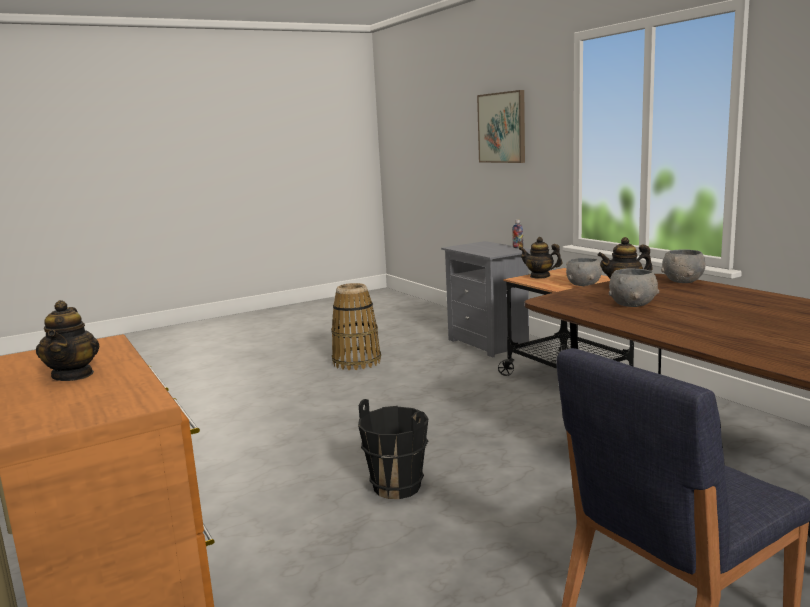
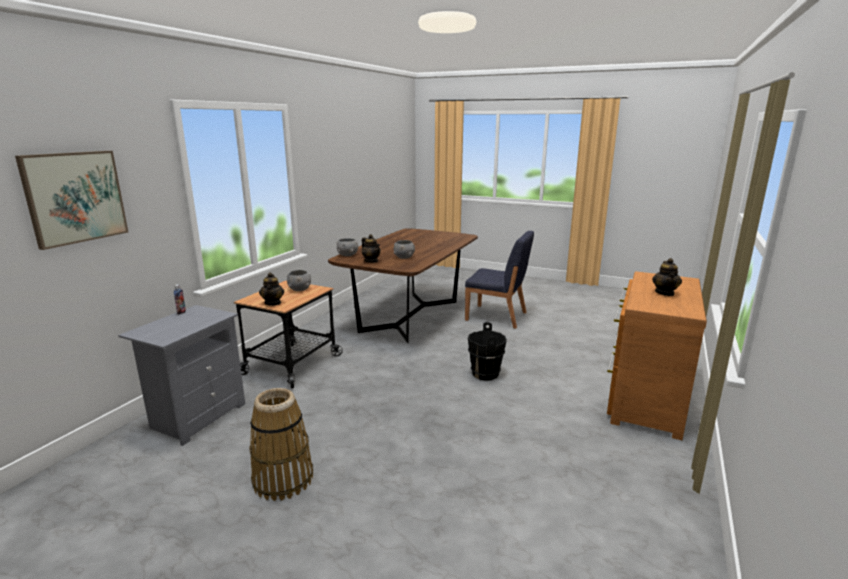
camera: 125 degrees left, 5 degrees up
(73, 375) = (665, 293): teapot -> teapot turned 150 degrees clockwise

